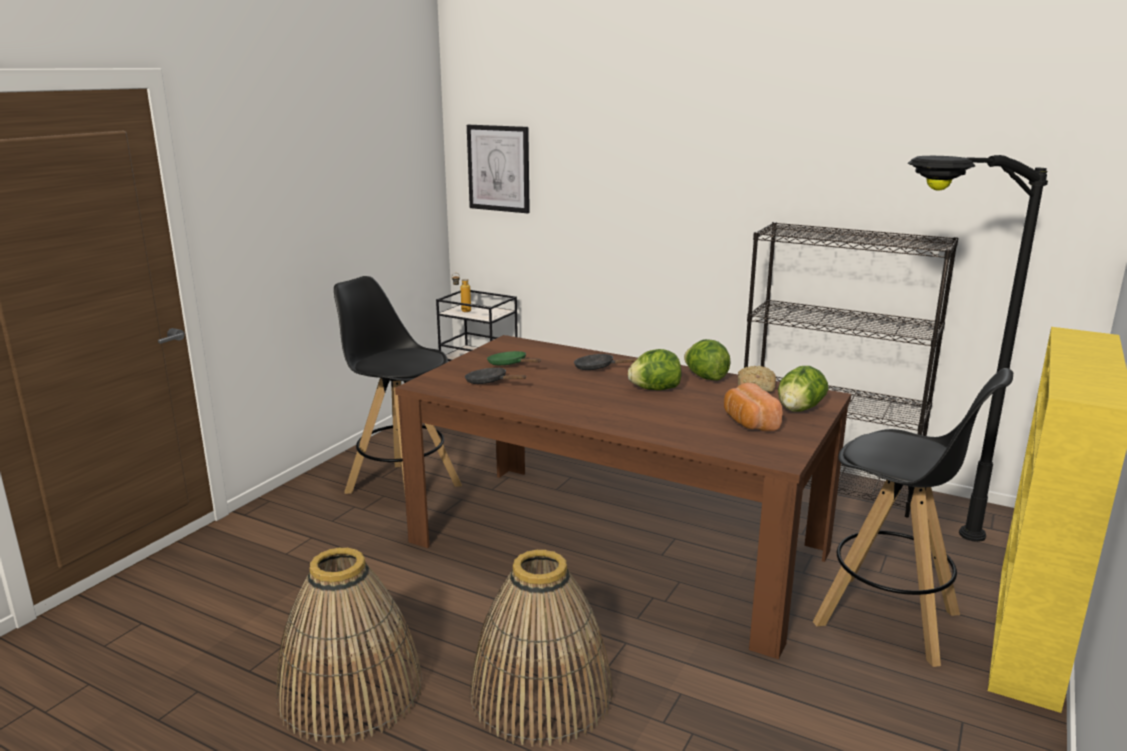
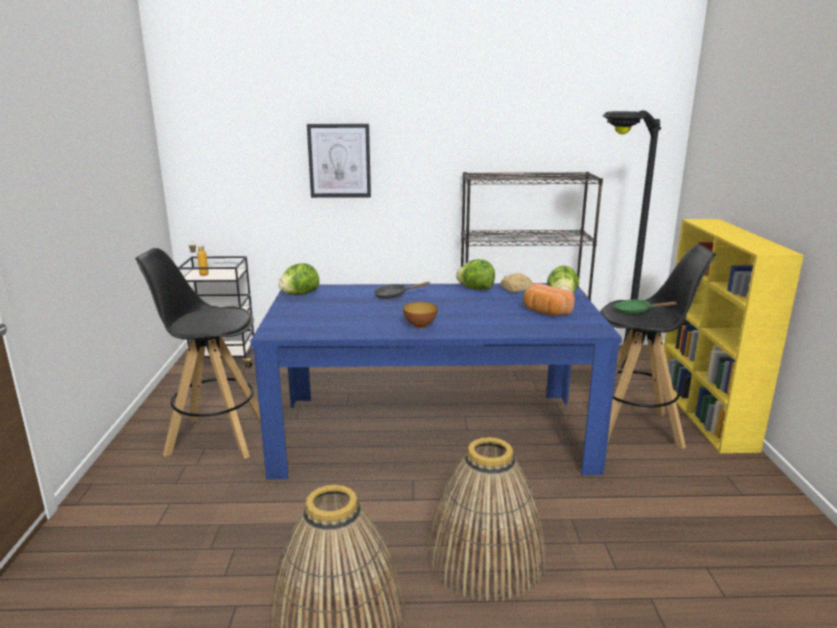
camera: 30 degrees left, 0 degrees up
(490, 382) = (327, 321): black frying pan -> none
(498, 168) = (217, 146): picture -> picture (339, 161)
(510, 365) = (323, 305): green frying pan -> green frying pan (636, 311)
(575, 408) = (420, 326): none -> bowl
(617, 546) = (432, 433): brown dining table -> blue dining table
(654, 389) = (455, 302): lettuce -> lettuce (299, 294)

